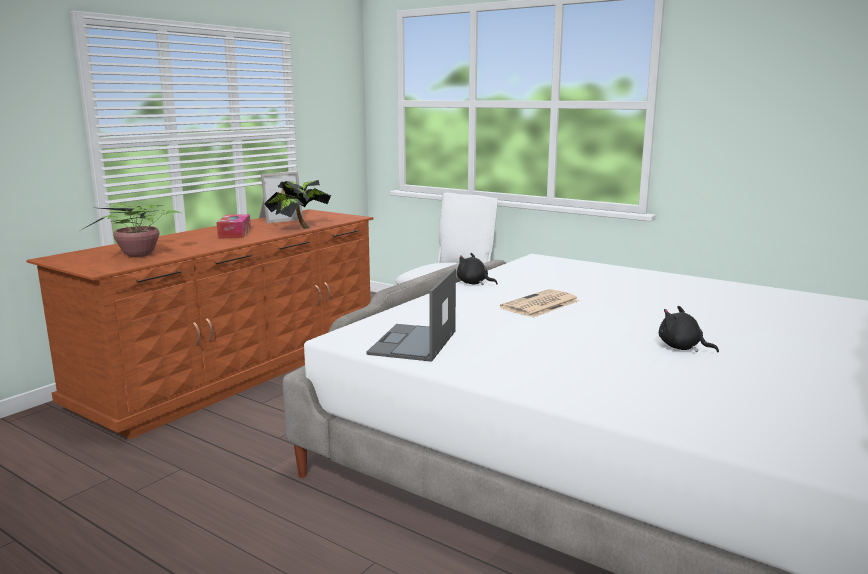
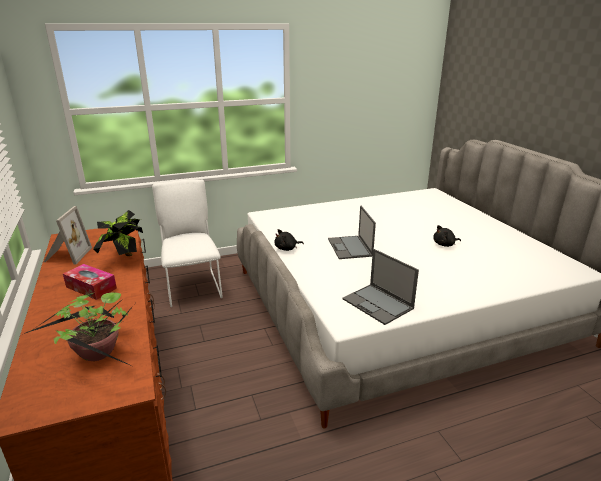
camera: 55 degrees left, 10 degrees up
(540, 305) = (350, 247): newspaper -> laptop

